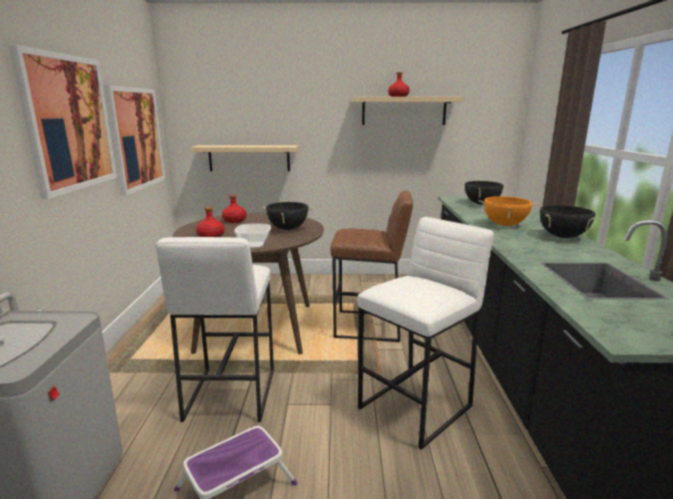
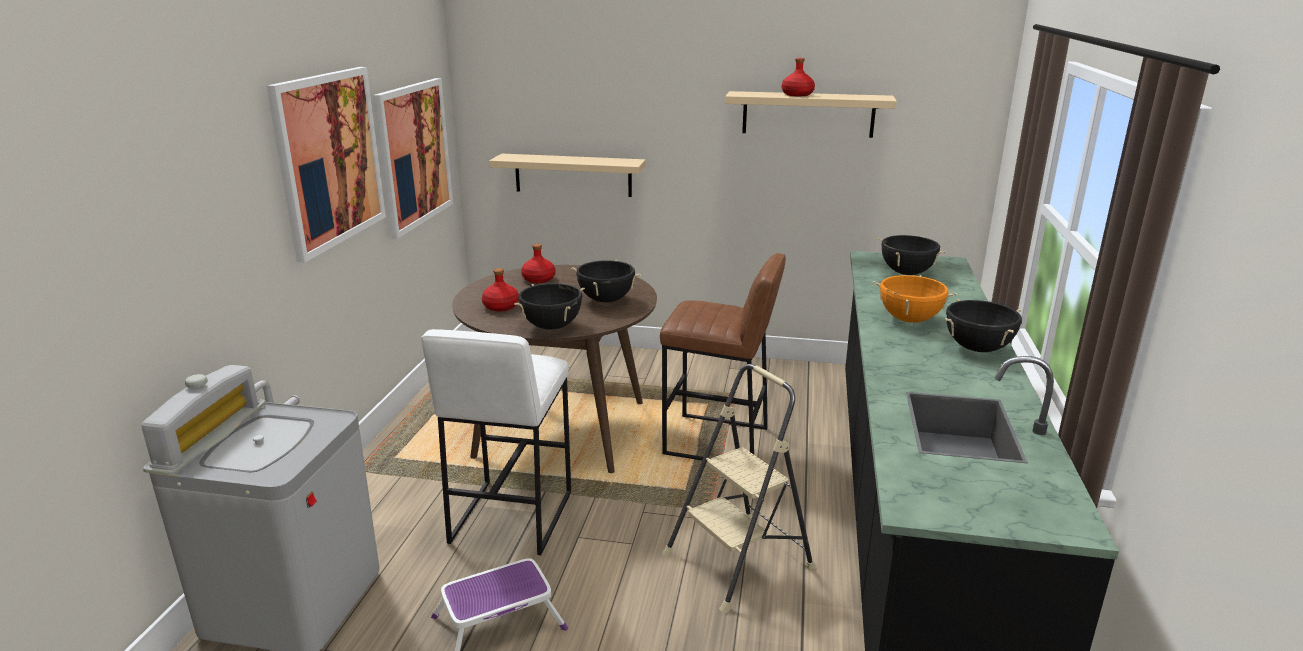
camera: 10 degrees right, 5 degrees up
(253, 245) = (551, 327): bowl -> black cooking pot
(416, 406) = (742, 558): white stool -> beige step ladder

